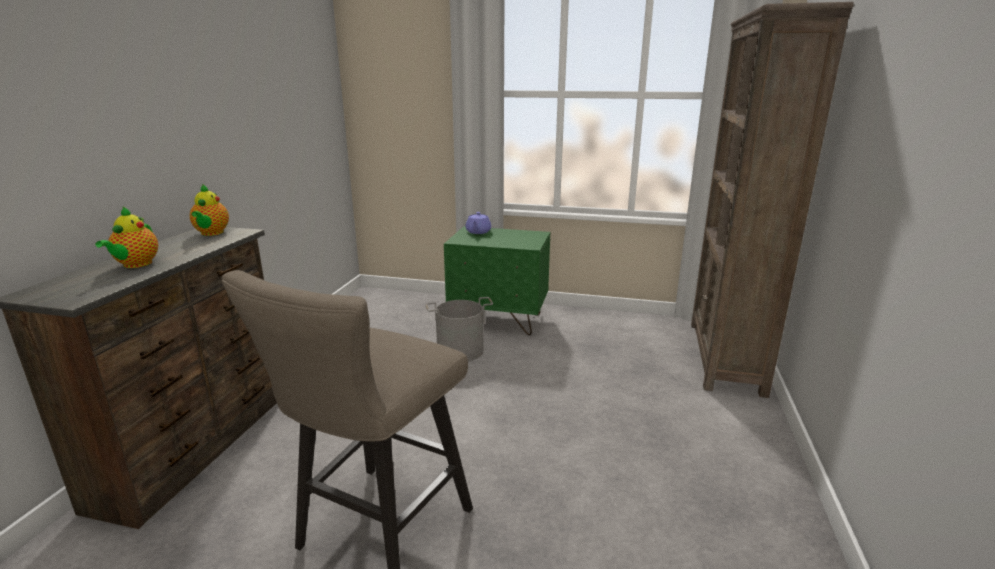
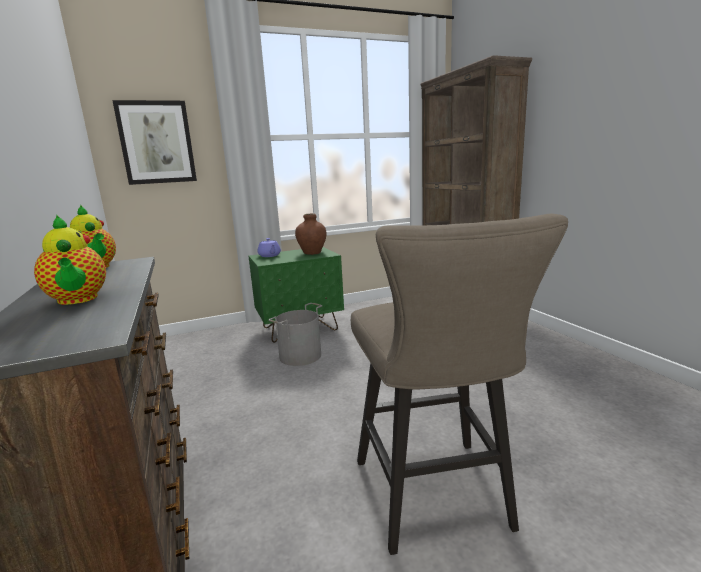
camera: 35 degrees left, 5 degrees down
(396, 95) = (157, 143): none -> picture
(520, 239) = (312, 253): none -> brown vase

